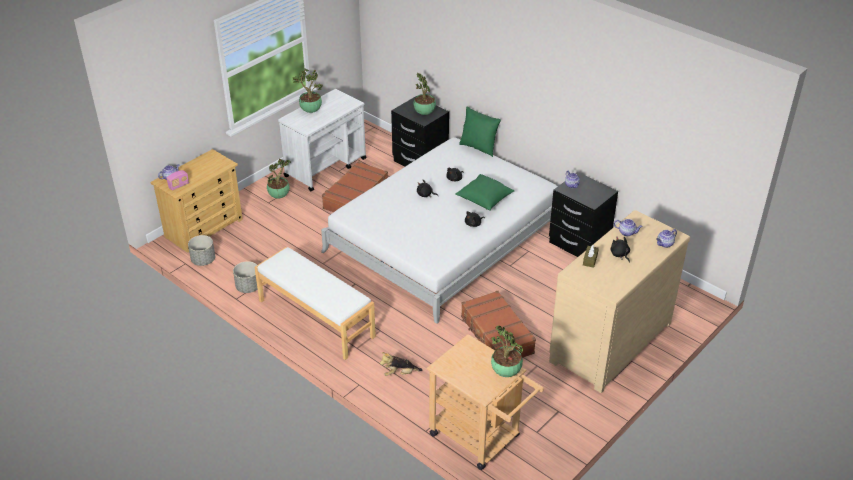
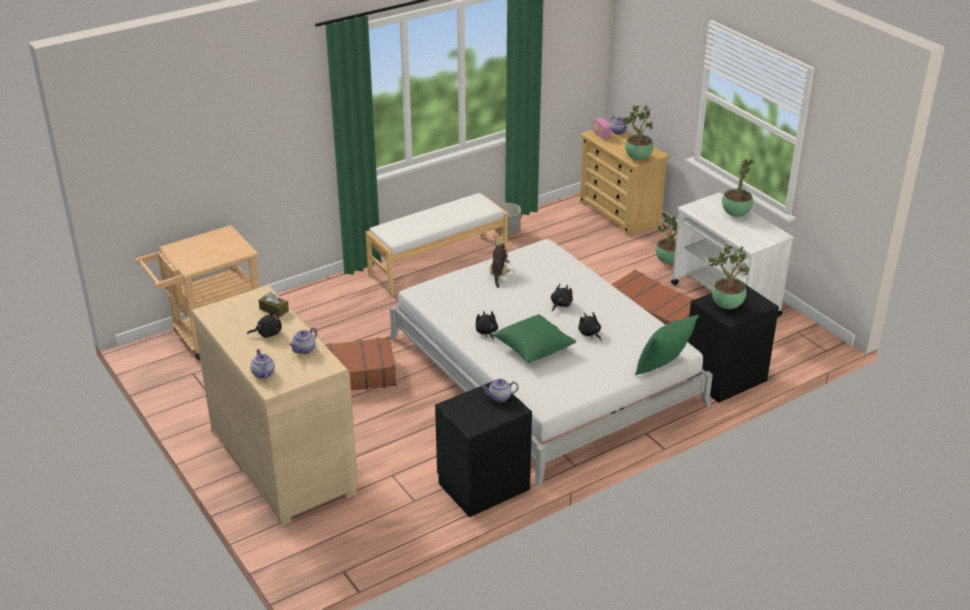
camera: 105 degrees right, 5 degrees down
(203, 260) = (562, 210): grey planter -> none
(400, 373) = (329, 303): plush toy -> plush toy (499, 273)
(506, 372) = (188, 264): potted plant -> potted plant (637, 158)

